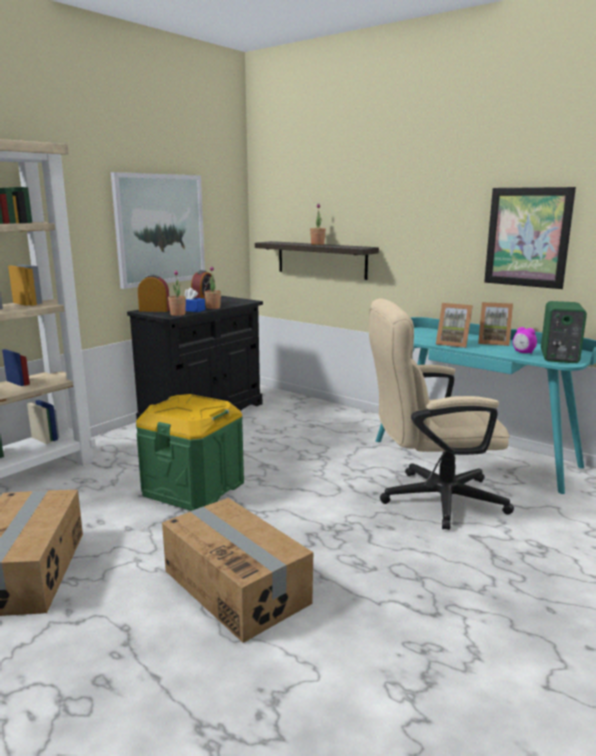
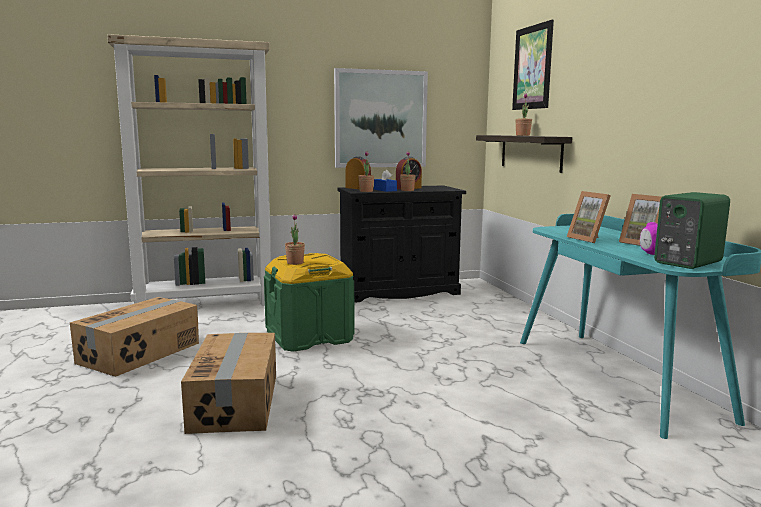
camera: 35 degrees right, 5 degrees down
(185, 413) = (295, 263): none -> potted plant
(430, 499) = (494, 398): beige office chair -> none
(527, 237) = (699, 117): picture -> picture (532, 67)

